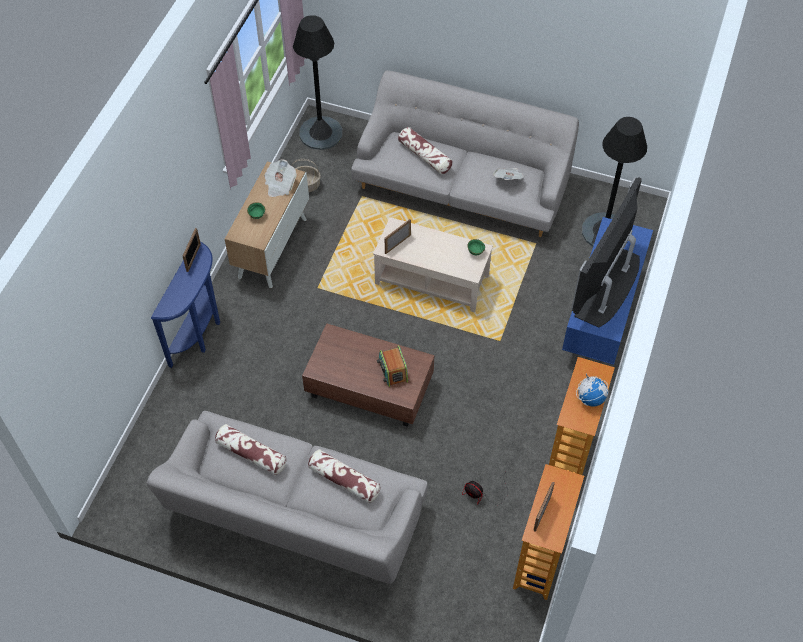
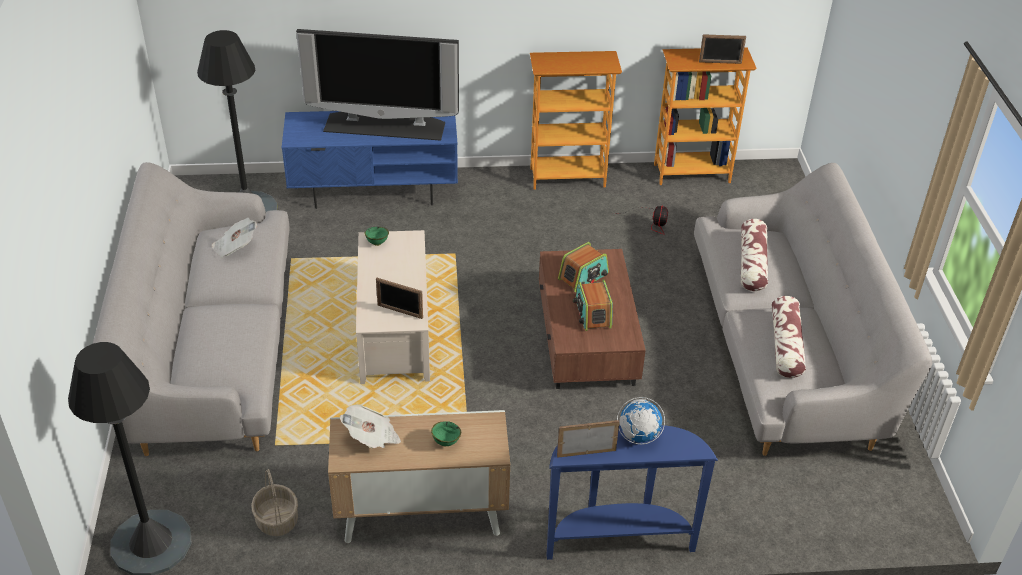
camera: 115 degrees left, 15 degrees down
(351, 359) = (592, 314): none -> radio
(425, 156) = (220, 334): pillow -> none
(590, 398) = (577, 59): globe -> globe (638, 436)

